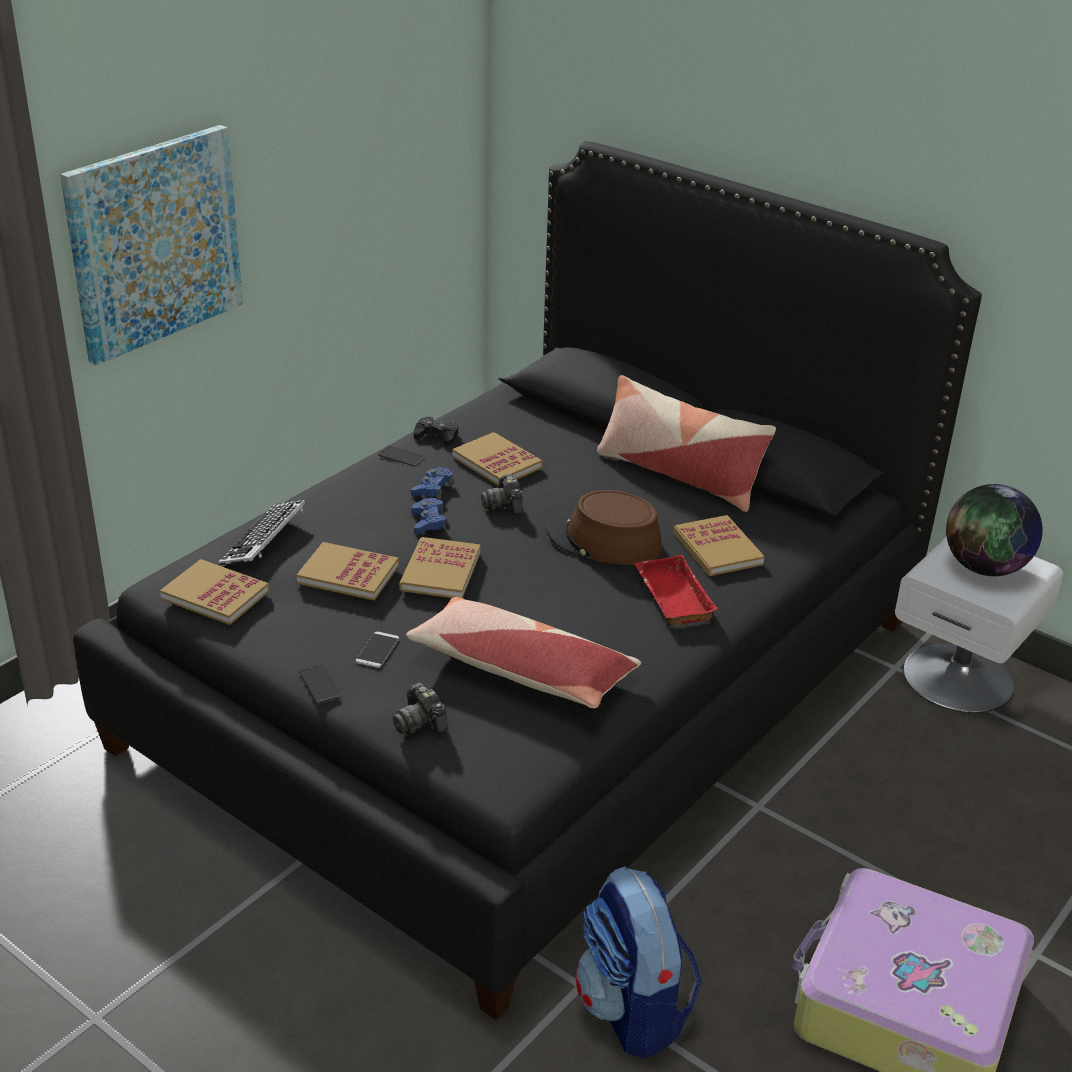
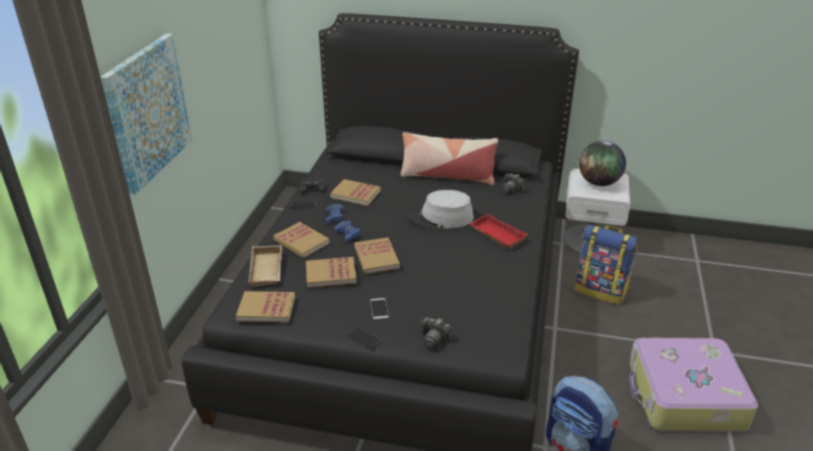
camera: 25 degrees left, 0 degrees up
(264, 539) = (268, 269): keyboard -> beige tray
(504, 505) = (378, 214): camera -> camera (511, 189)
(520, 670) = (459, 294): pillow -> none
(603, 540) = (441, 217): brown hat -> grey hat
(717, 549) = (496, 206): book -> book (301, 242)
(902, 772) = (601, 290): none -> backpack

